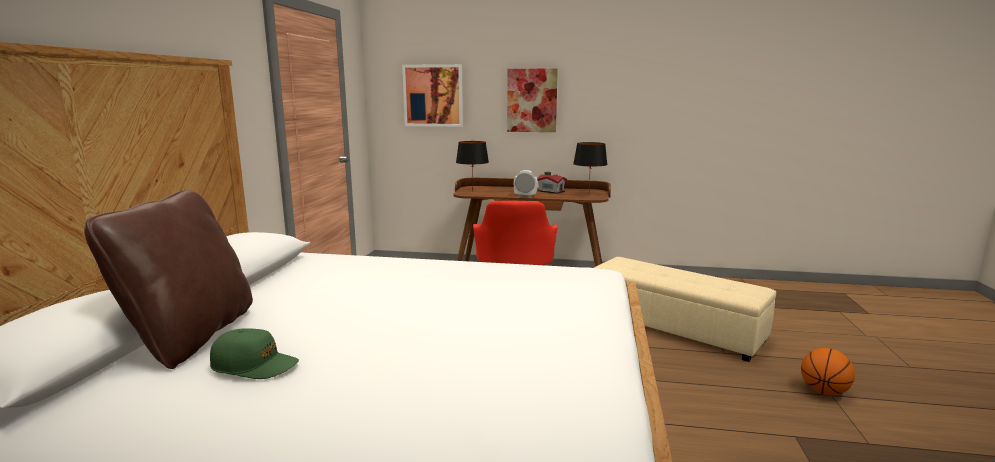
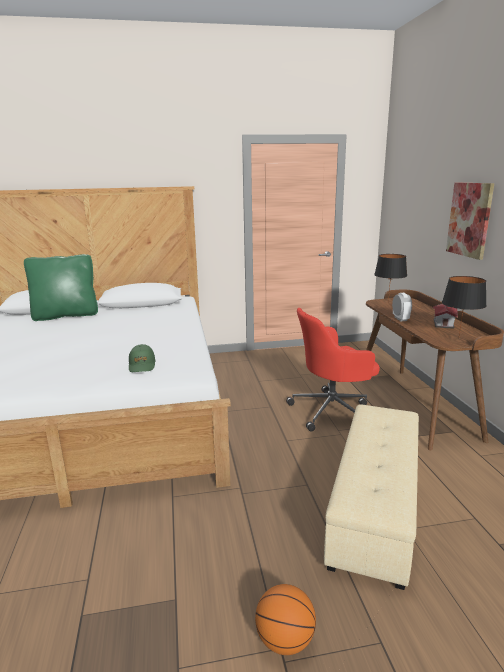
camera: 70 degrees right, 5 degrees up
(190, 336) = (66, 315): brown pillow -> green pillow
(255, 365) = (33, 329): green cap -> green cap (142, 365)
(433, 95) = (411, 207): picture -> none

